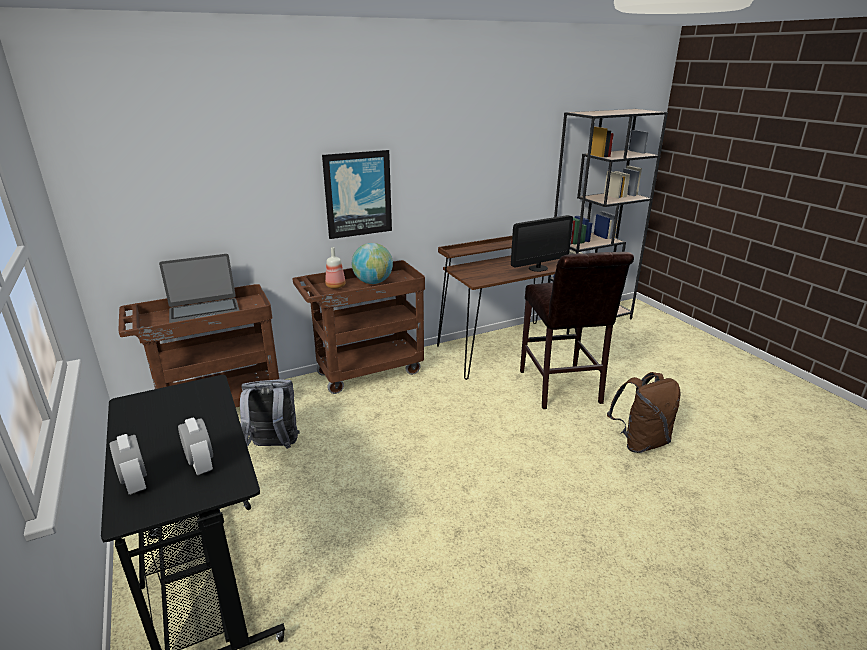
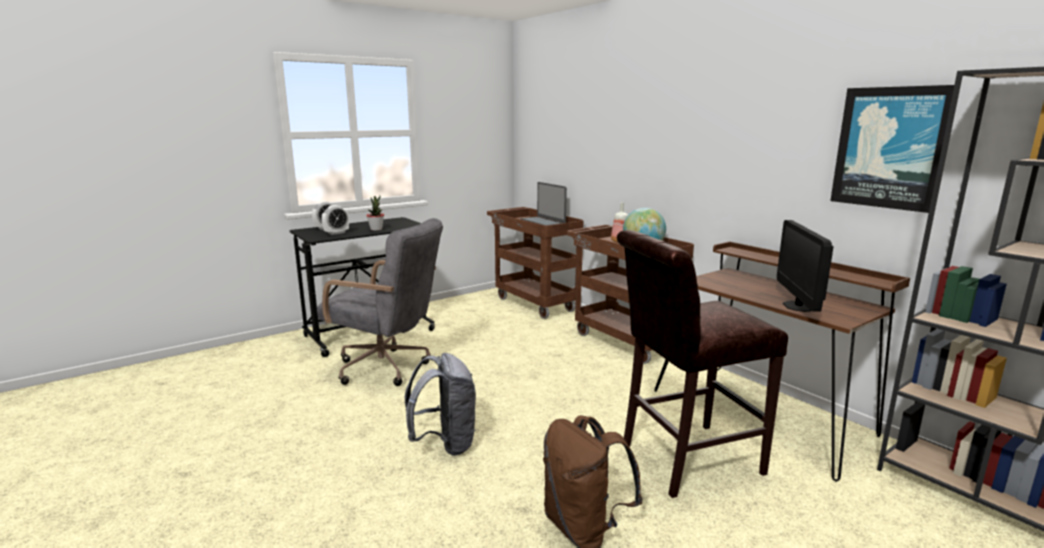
camera: 80 degrees right, 10 degrees down
(205, 422) = (376, 229): none -> potted plant
(273, 447) = (497, 326): grey backpack -> grey backpack (445, 444)
(358, 194) = (664, 160): picture -> picture (890, 148)
(361, 555) = (387, 369): none -> grey office chair
(538, 268) = (798, 306): monitor -> monitor turned 45 degrees clockwise

